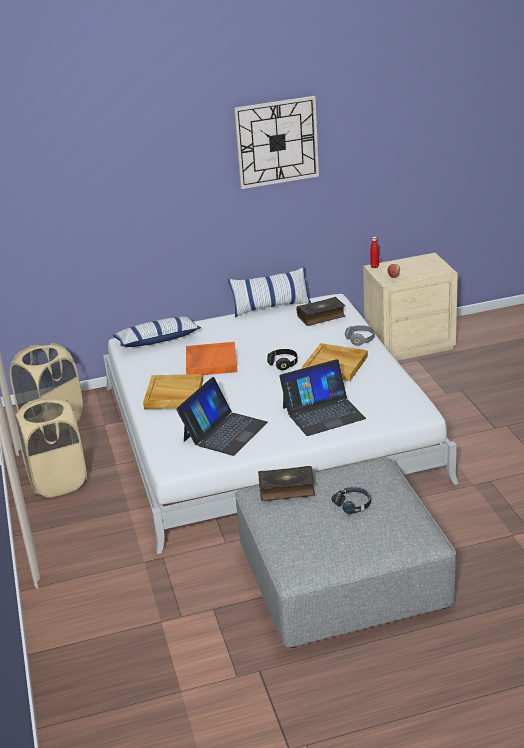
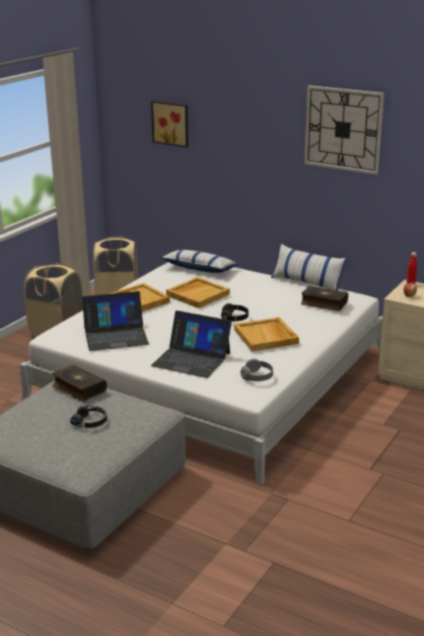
camera: 45 degrees right, 5 degrees down
(65, 193) = (171, 123): none -> picture
(211, 361) = (198, 294): orange tray -> beige tray
(360, 340) = (318, 331): grey headphones -> grey headphones (257, 377)

